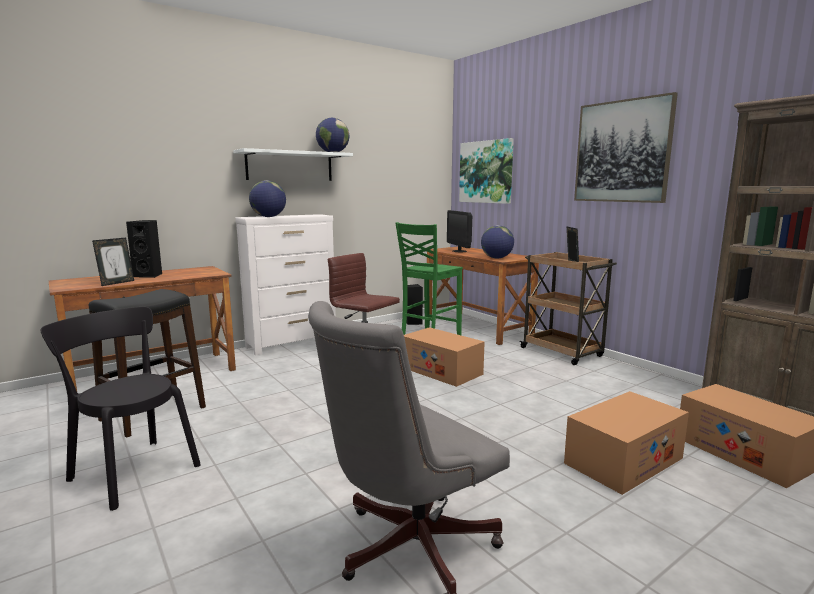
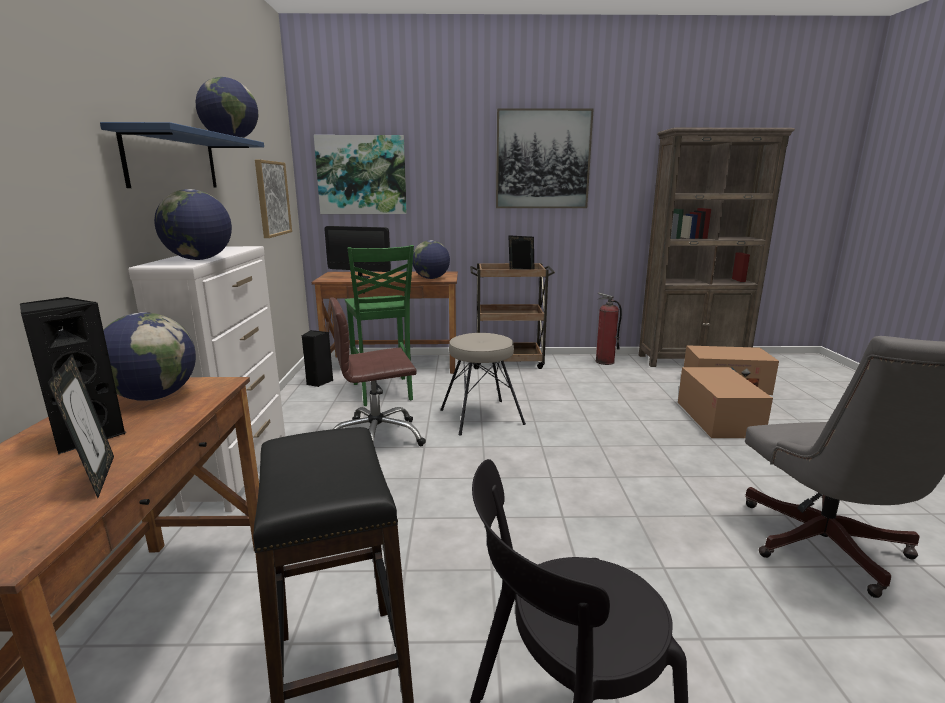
camera: 55 degrees left, 5 degrees up
(193, 272) = (154, 397): none -> globe
(290, 166) = (173, 161): white shelf -> blue shelf
(407, 189) = (272, 198): none -> picture
(441, 371) = (481, 416): cardboard box -> beige stool
(657, 383) = (604, 361): none -> fire extinguisher

